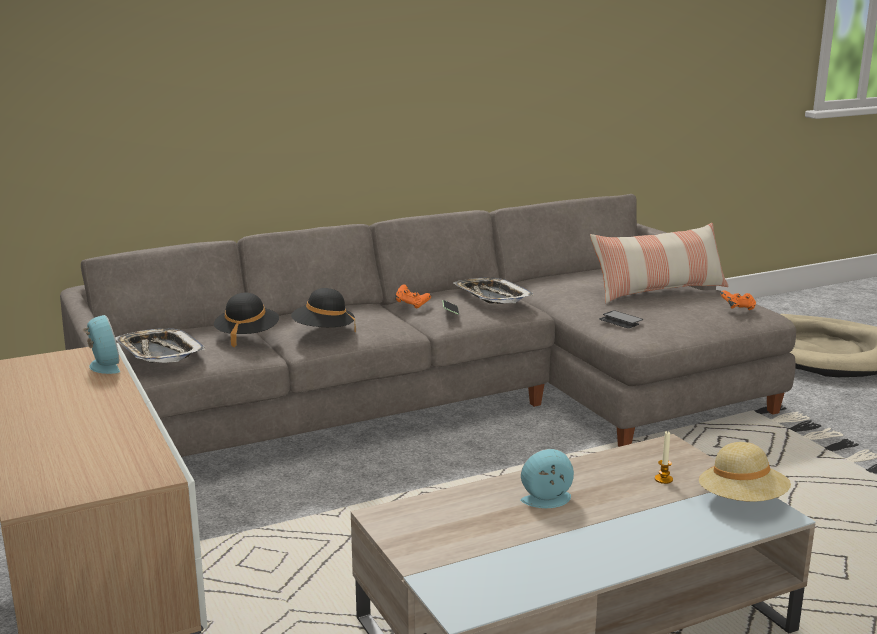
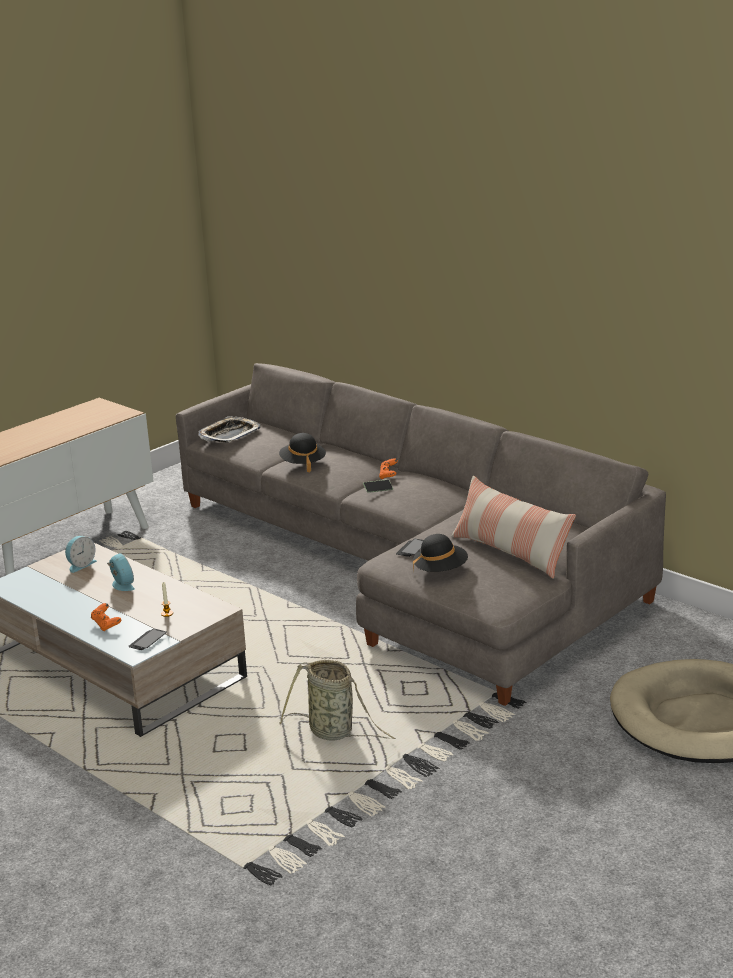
camera: 70 degrees right, 5 degrees up
(103, 366) = (108, 420): alarm clock -> alarm clock (80, 565)
(247, 336) = (278, 447): black hat -> black hat (440, 570)
(492, 297) = (426, 495): tray -> none
(738, 308) = (489, 589): orange game controller -> orange game controller (106, 625)
(742, 501) = (147, 640): beige hat -> phone
(812, 499) = (334, 732): none -> basket

